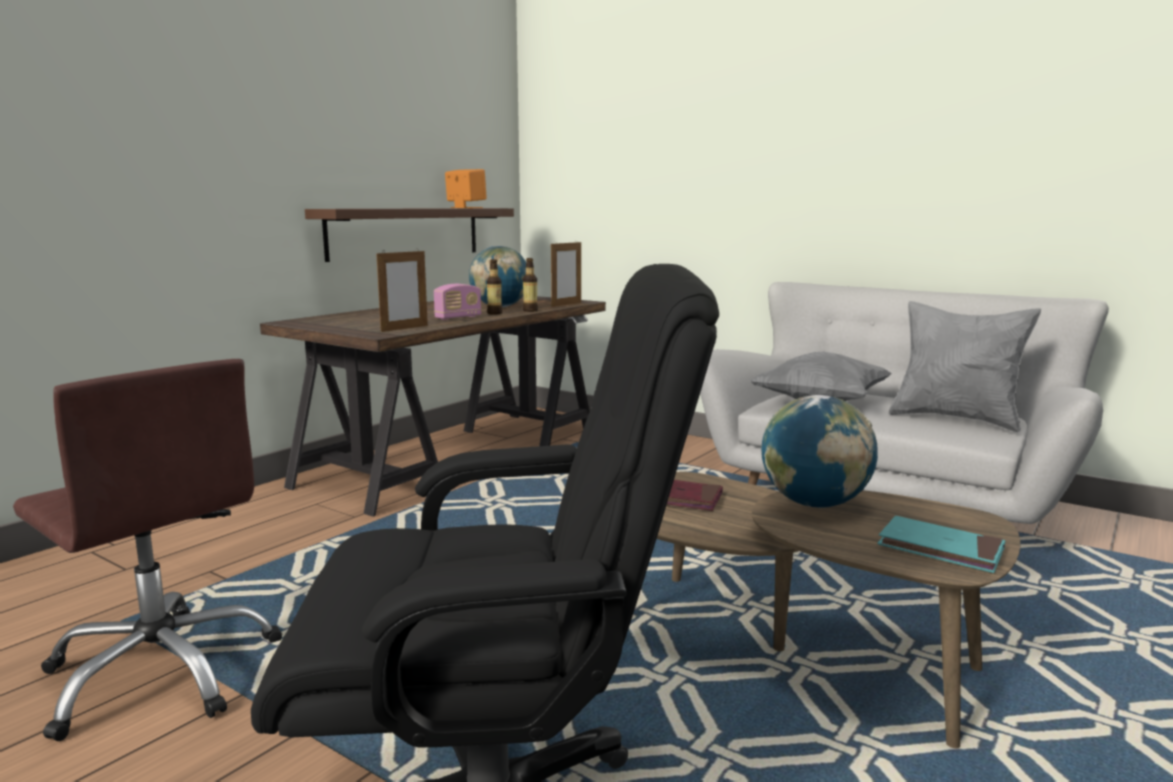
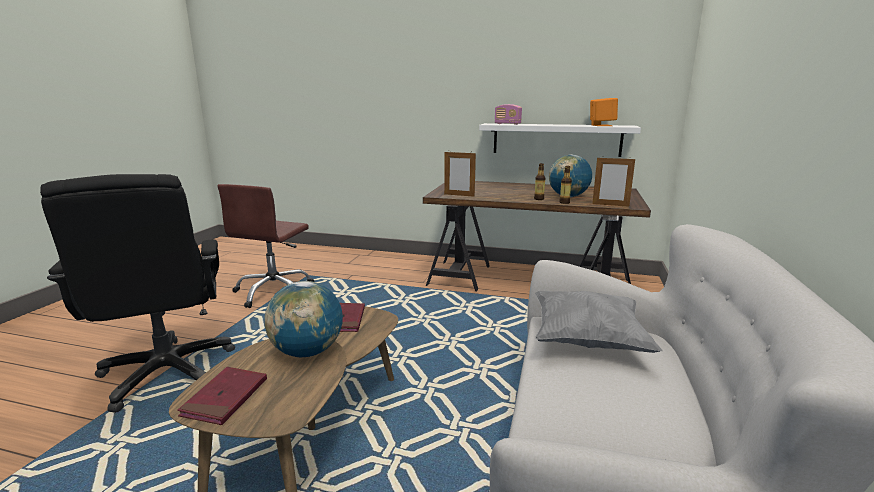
camera: 70 degrees right, 5 degrees up
(405, 232) = (556, 139): brown shelf -> white shelf
(458, 318) = (509, 196): radio -> radio (507, 124)
(940, 549) = (225, 398): turquoise book -> red book
(956, 419) = (606, 418): grey pillow -> none

